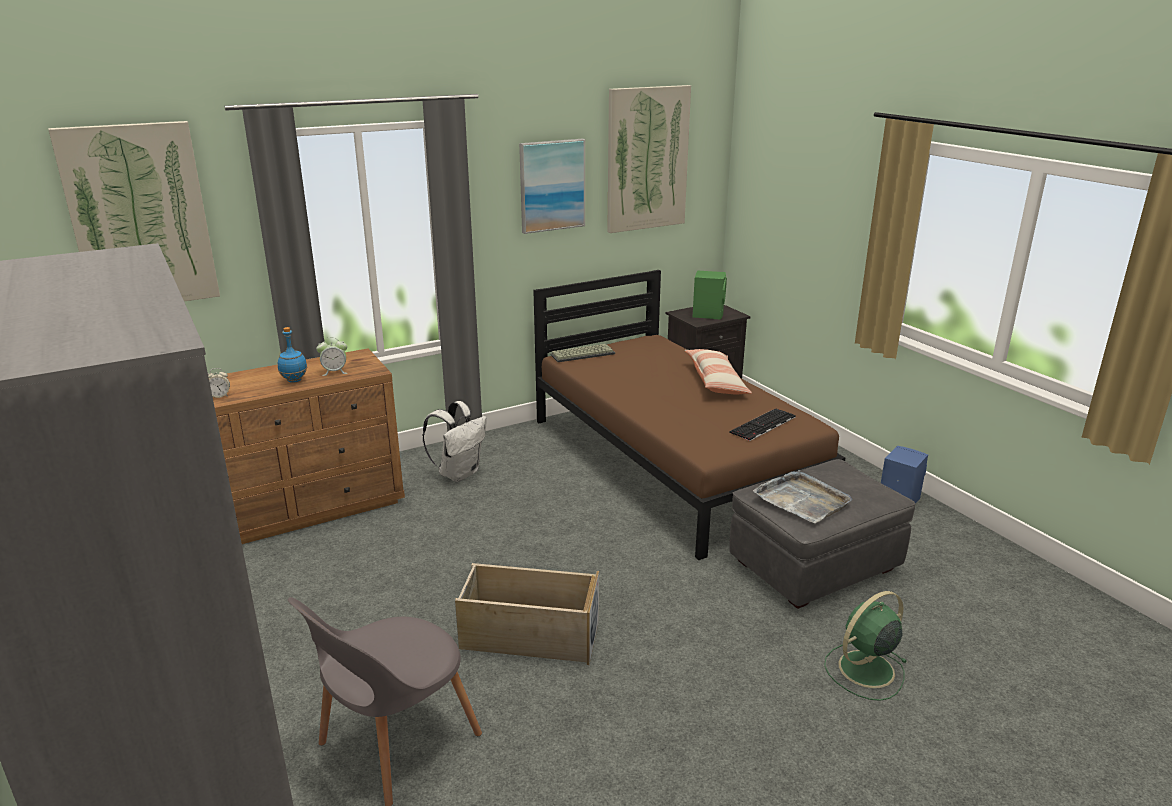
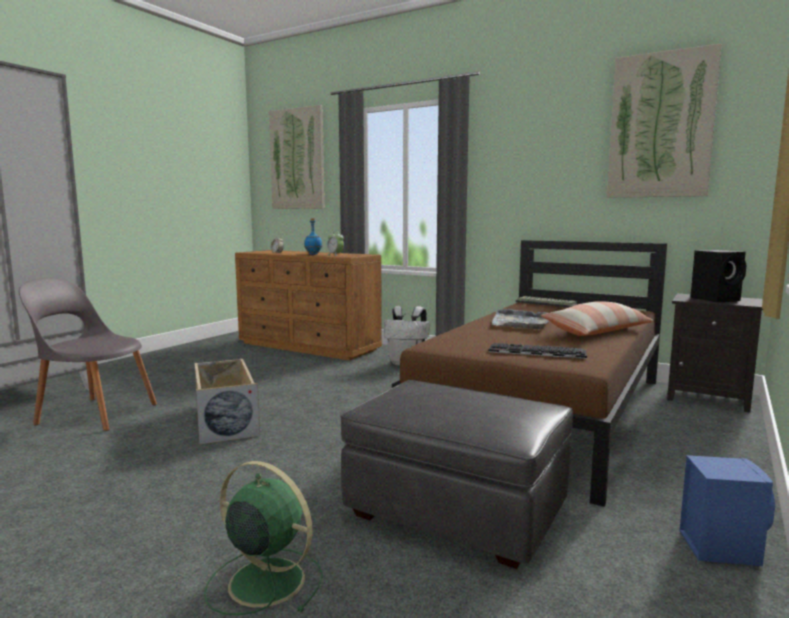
camera: 60 degrees right, 15 degrees down
(552, 185) = (550, 150): picture -> none
(708, 314) = (716, 299): green speaker -> black speaker
(802, 500) = (422, 397): grey tray -> grey tray (521, 322)

